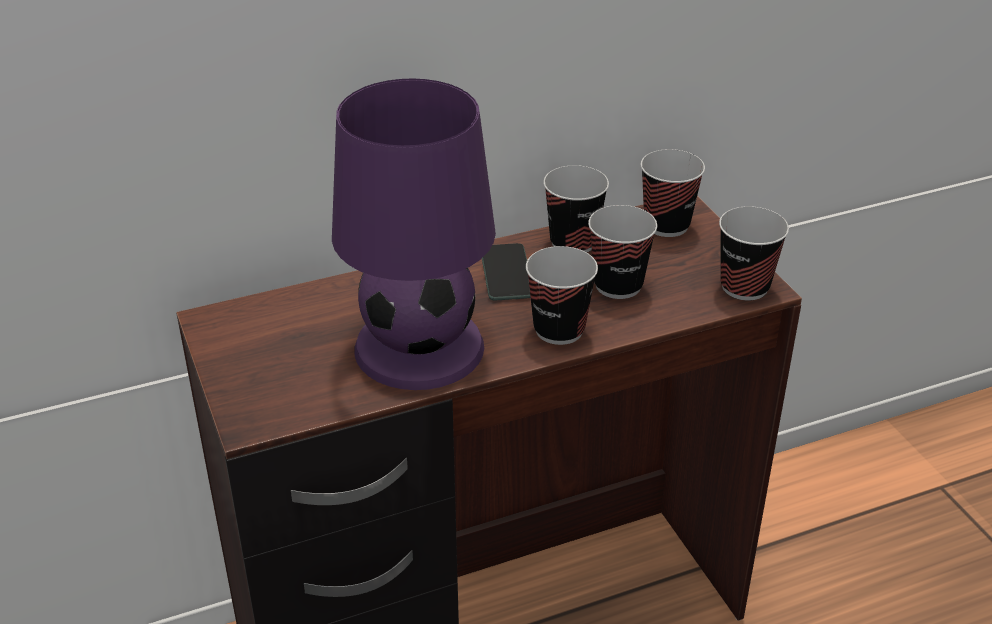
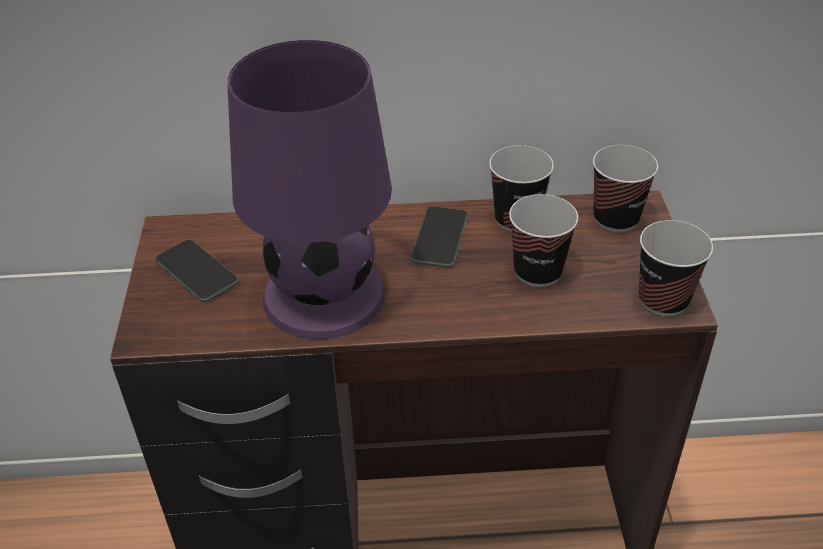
camera: 20 degrees right, 5 degrees up
(270, 353) = (196, 271): none -> phone
(559, 330) = (459, 306): cup -> none

